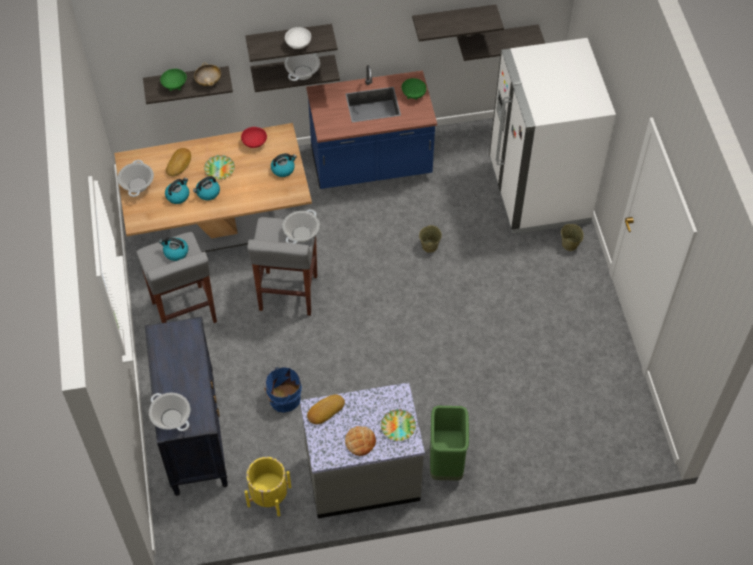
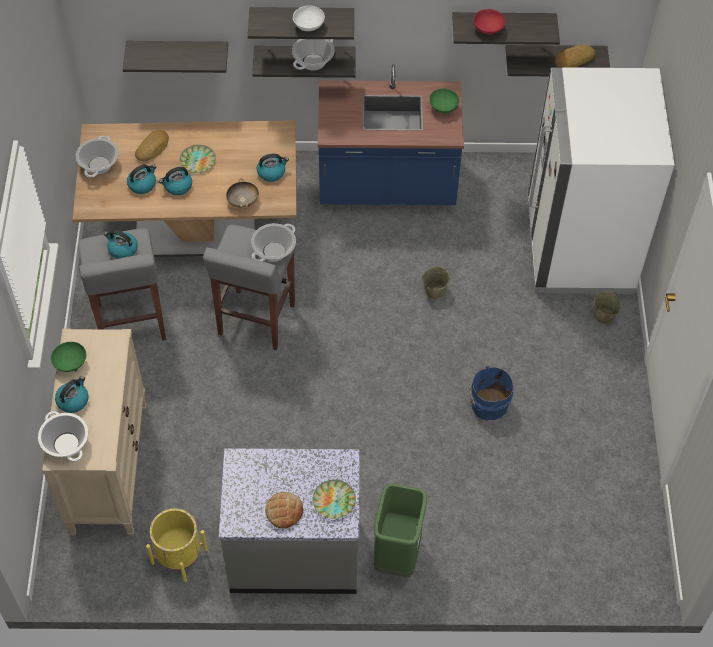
camera: 10 degrees right, 0 degrees up
(168, 382) = (73, 400): none -> kettle
(175, 85) = (160, 54): green bowl -> green bowl (71, 363)
(194, 435) = (109, 468): black dresser -> beige dresser
(208, 81) = (200, 55): beige bowl -> beige bowl (243, 201)
(254, 143) = (245, 137): red bowl -> red bowl (487, 30)
(283, 398) = (222, 443): blue bucket -> blue bucket (487, 404)
(325, 410) = (251, 465): bread -> bread (573, 59)

